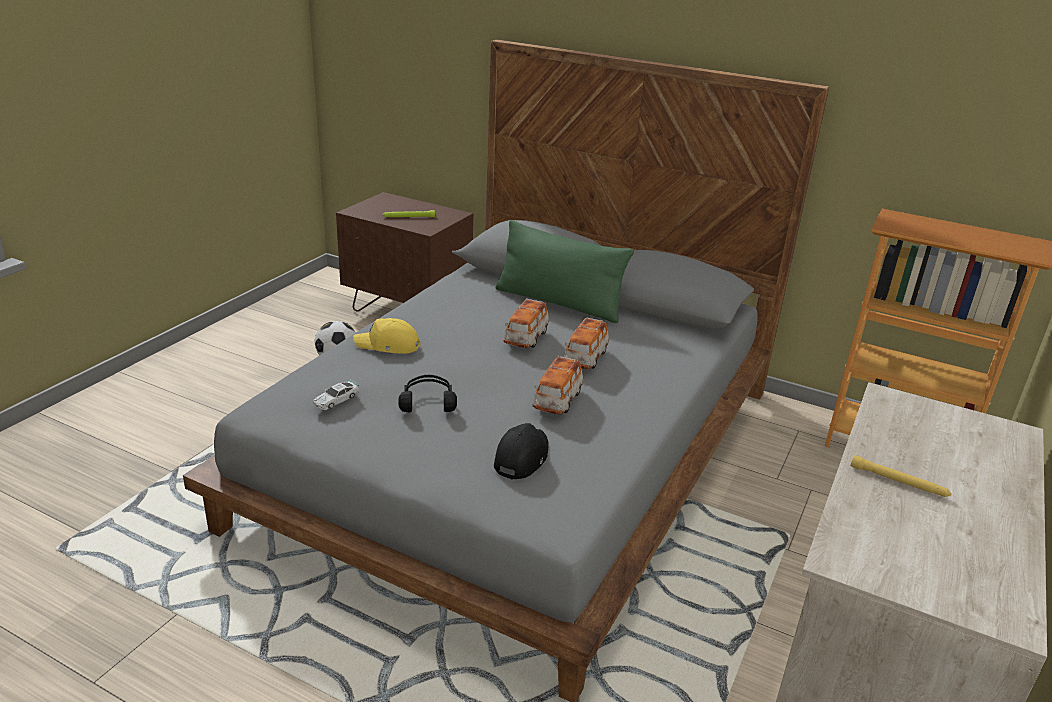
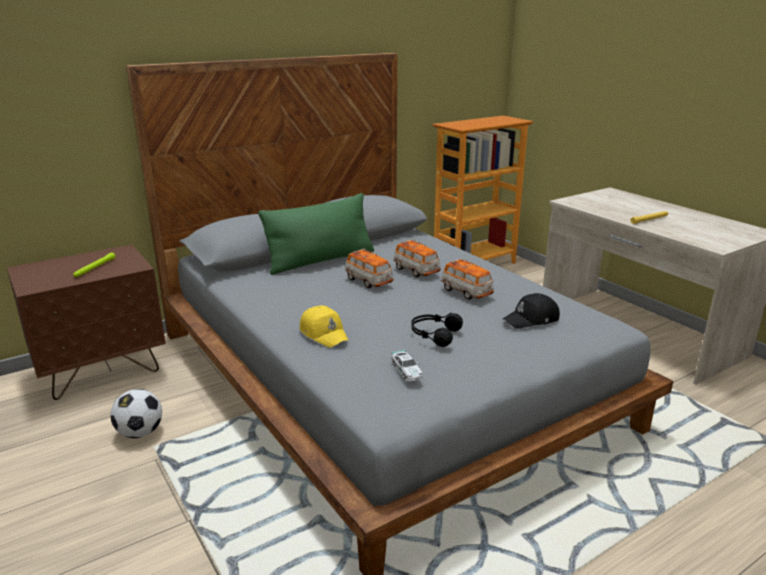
camera: 60 degrees left, 5 degrees down
(388, 345) = (324, 334): yellow cap -> yellow cap turned 75 degrees counterclockwise
(521, 457) = (532, 319): black cap -> black cap turned 75 degrees counterclockwise

